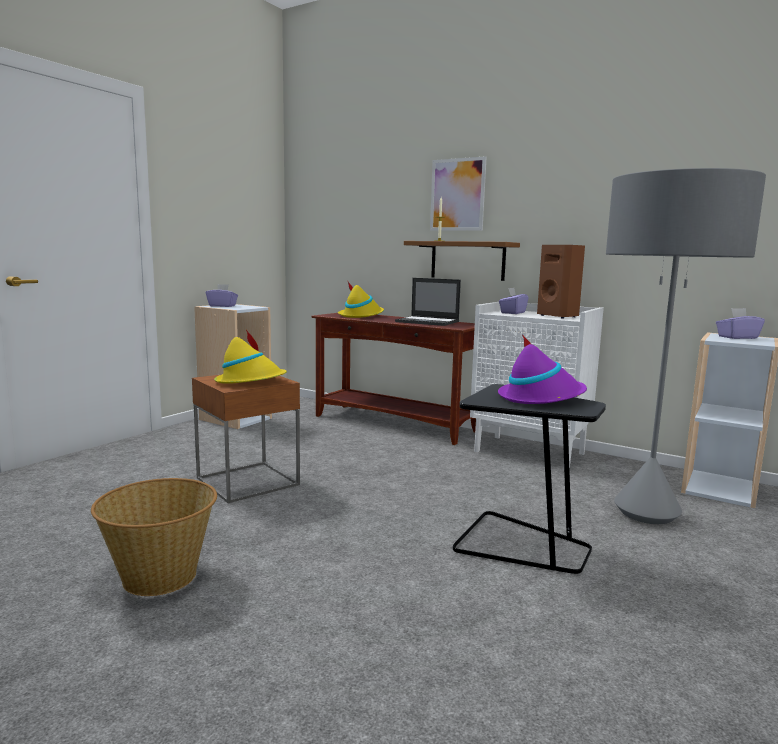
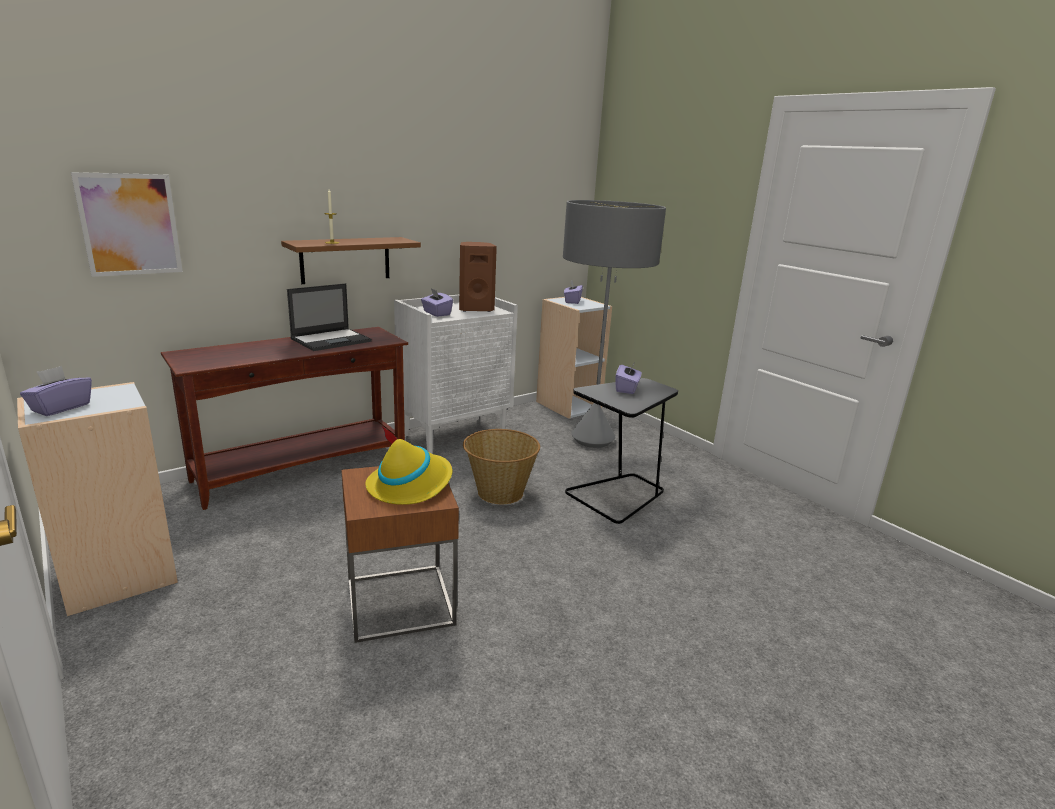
camera: 70 degrees left, 10 degrees up
(160, 575) = (609, 689): basket -> basket (499, 492)
(361, 316) = (229, 353): yellow hat -> none
(457, 195) = (324, 181): picture -> picture (130, 225)
(541, 398) = (627, 389): purple hat -> purple tissue box

